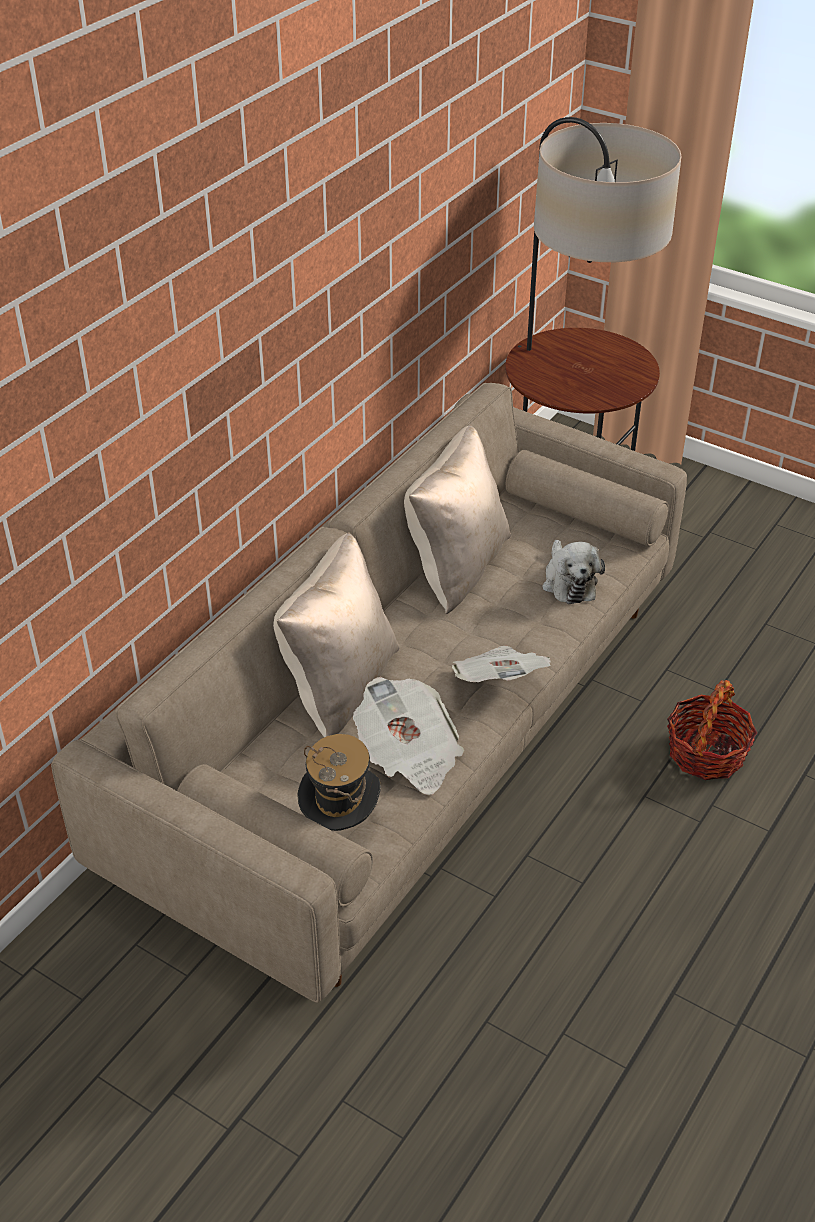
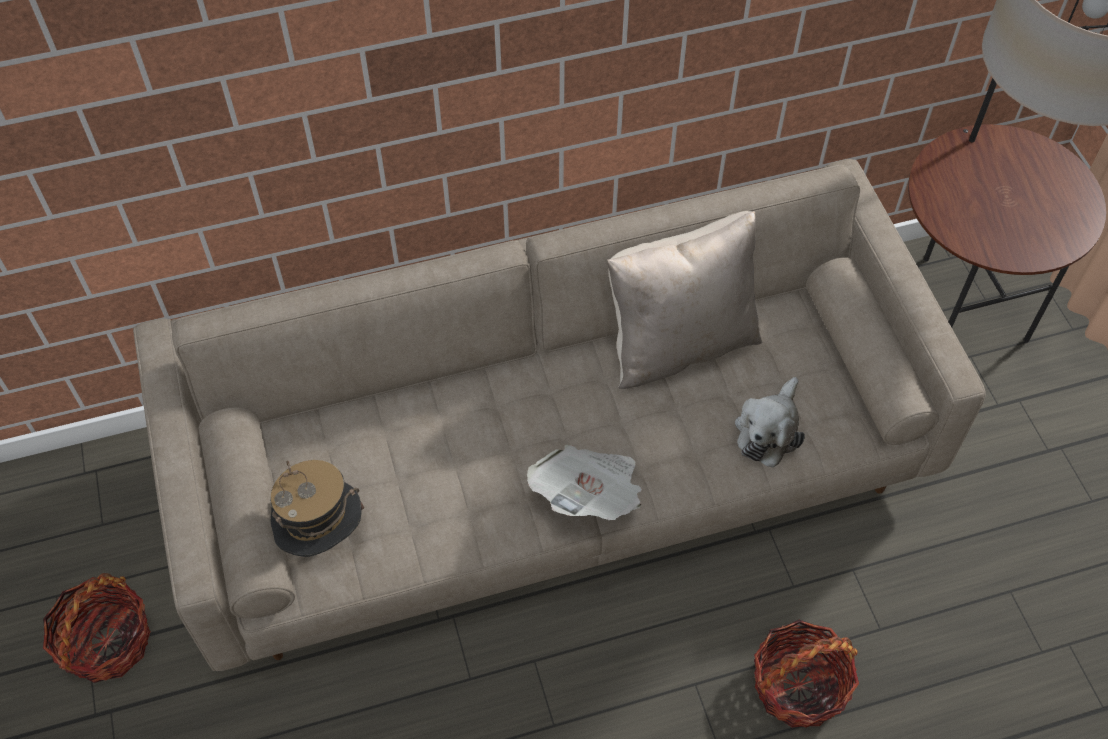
camera: 40 degrees right, 15 degrees up
(181, 1074) = (107, 642): none -> basket
(339, 686) = (454, 399): beige pillow -> none
(409, 755) = (441, 512): newspaper -> none

